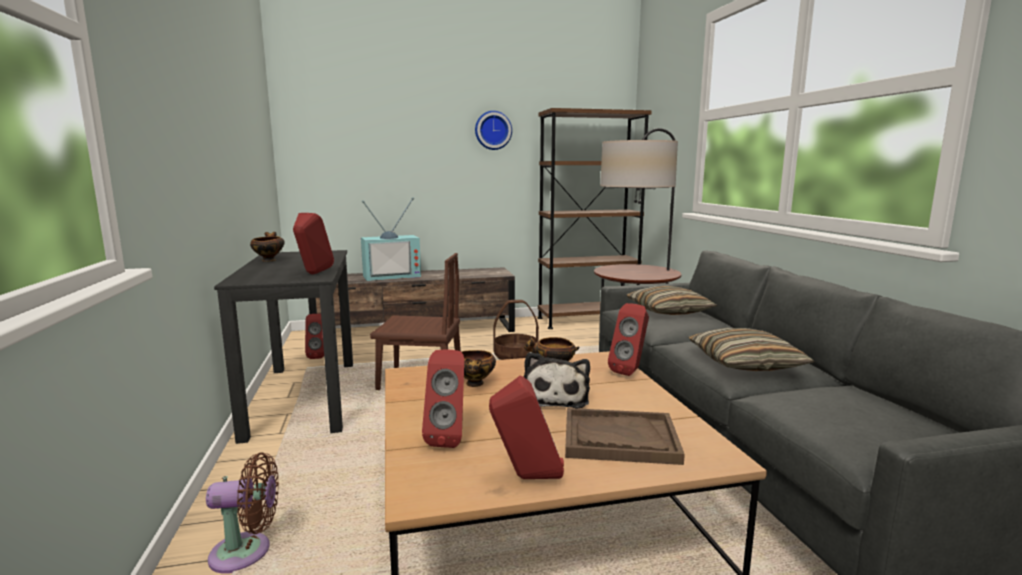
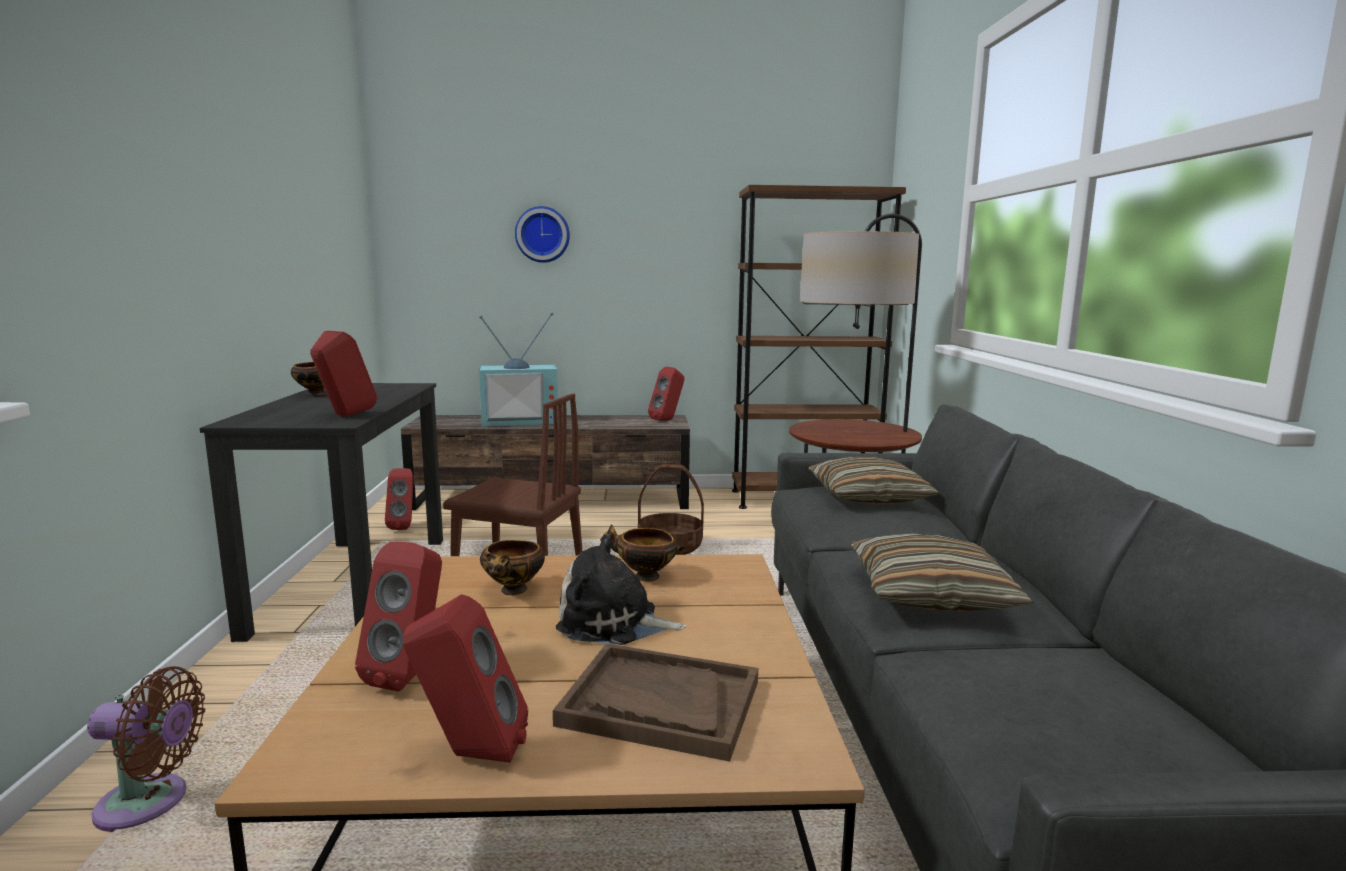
camera: 10 degrees right, 0 degrees up
(493, 130) = (672, 218): wall clock -> wall clock (543, 234)
(555, 397) = (613, 623): plush toy -> plush toy turned 90 degrees clockwise
(630, 371) = (759, 589): red speaker -> red speaker (668, 420)

